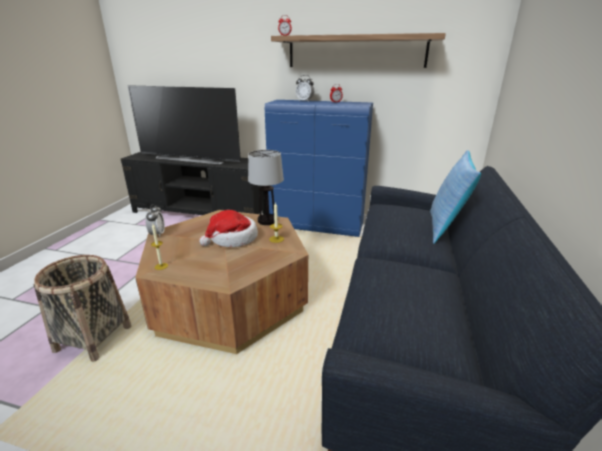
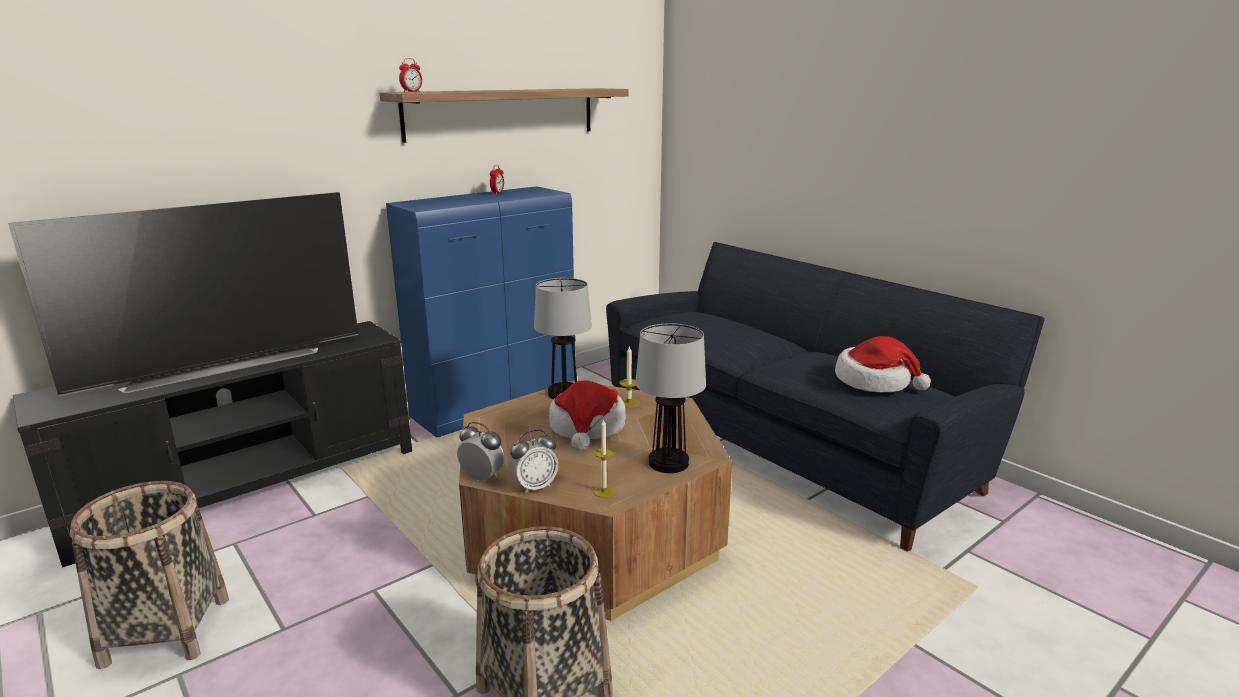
camera: 55 degrees left, 5 degrees down
(107, 242) = (167, 630): none -> basket
(209, 273) = (667, 462): none -> table lamp
(304, 101) = (447, 198): alarm clock -> alarm clock (534, 487)
(400, 311) = (874, 381): none -> hat
(446, 228) = (743, 319): pillow -> none

